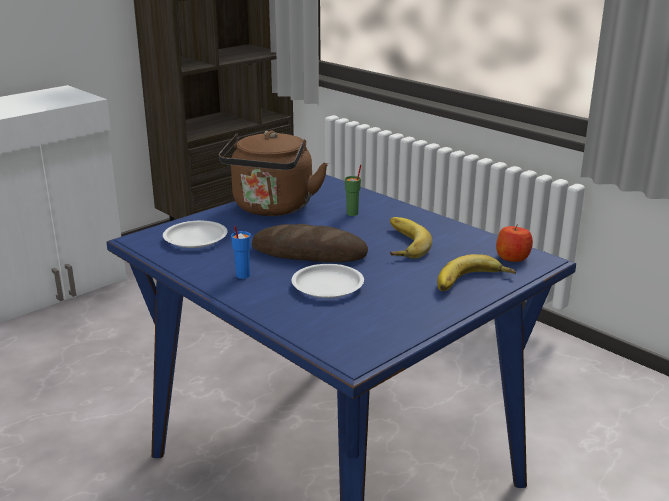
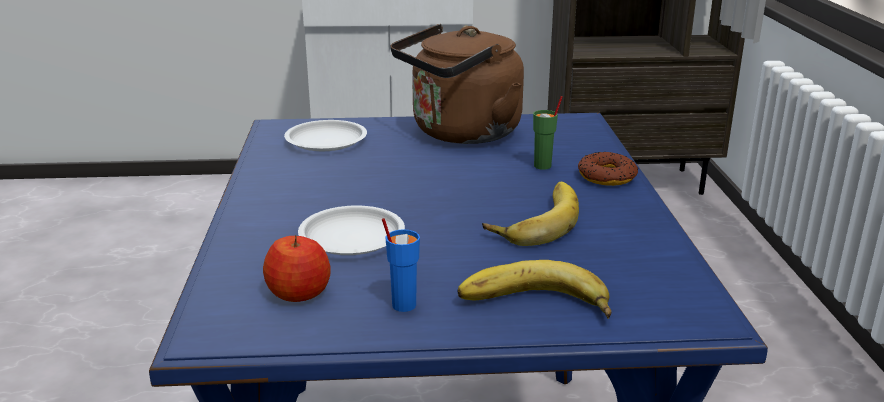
camera: 40 degrees right, 0 degrees up
(242, 275) = (292, 193): blue cup -> blue cup (403, 305)
(309, 252) = (406, 193): bread -> none
(393, 209) = (606, 176): none -> donut
(512, 258) = (661, 296): apple -> apple (299, 293)

